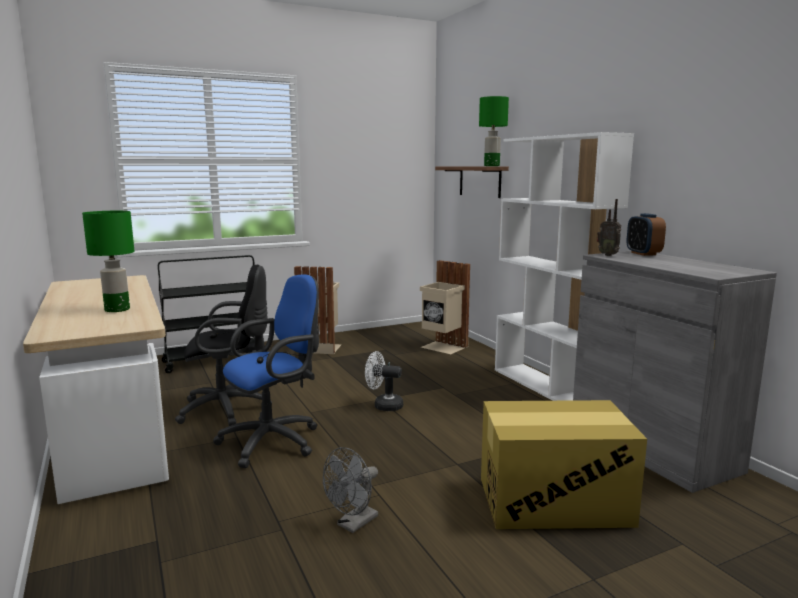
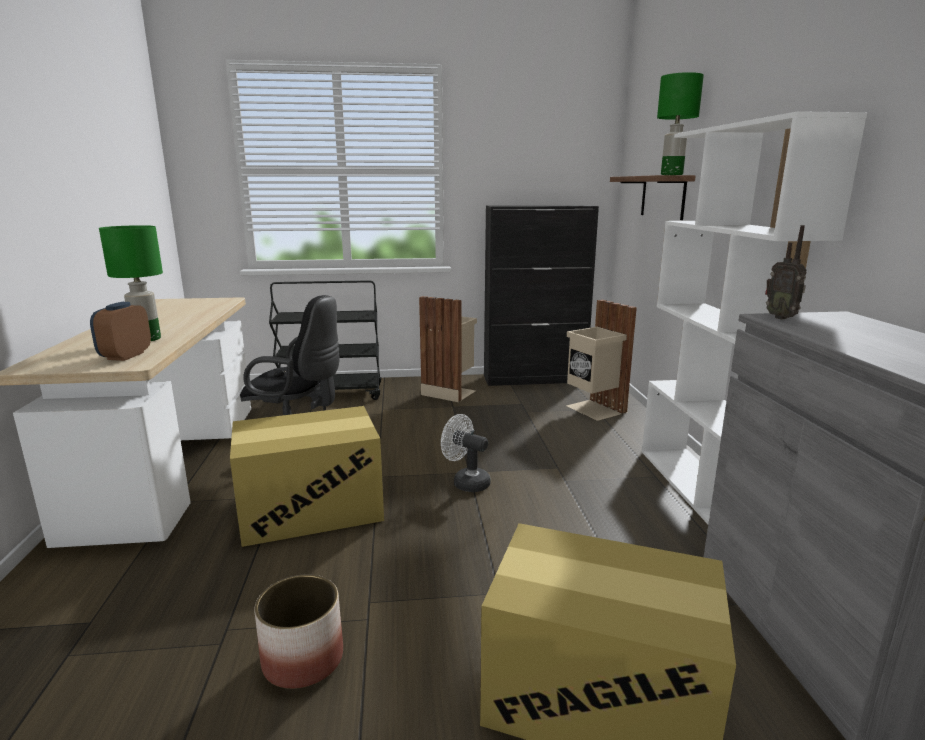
camera: 20 degrees right, 5 degrees up
(275, 441) = (311, 509): blue office chair -> cardboard box
(353, 524) = (304, 660): grey fan -> planter
(383, 331) = (535, 379): none -> black cabinet
(643, 253) = (851, 319): alarm clock -> alarm clock (126, 356)

